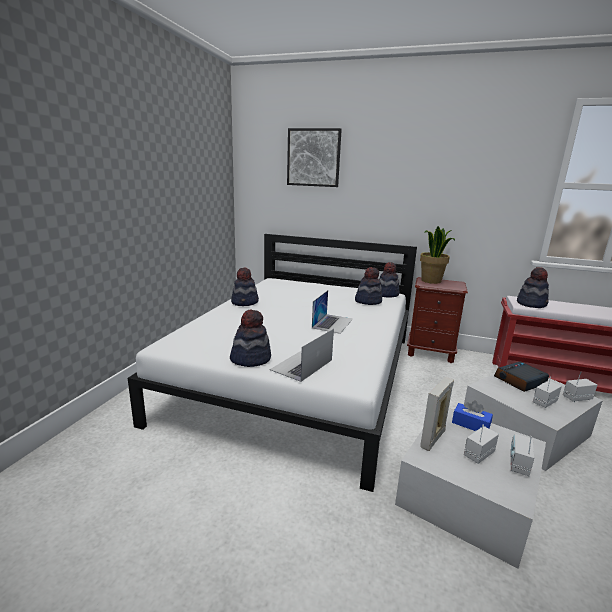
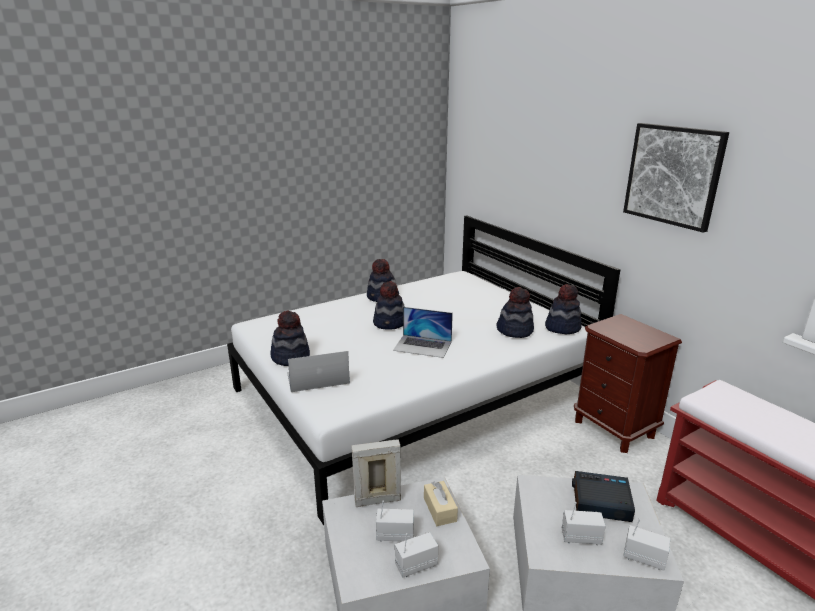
camera: 40 degrees right, 5 degrees up
(313, 158) = (518, 125): picture -> picture (673, 175)
(332, 323) = (423, 346): laptop -> laptop turned 45 degrees clockwise
(431, 281) = (624, 325): potted plant -> none
(470, 424) = (440, 509): blue tissue box -> beige tissue box
(531, 304) = (725, 404): hat -> hat (390, 323)

